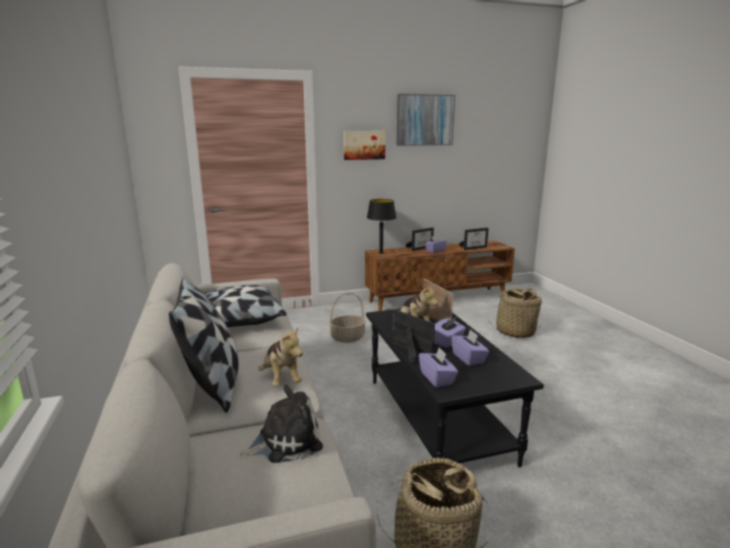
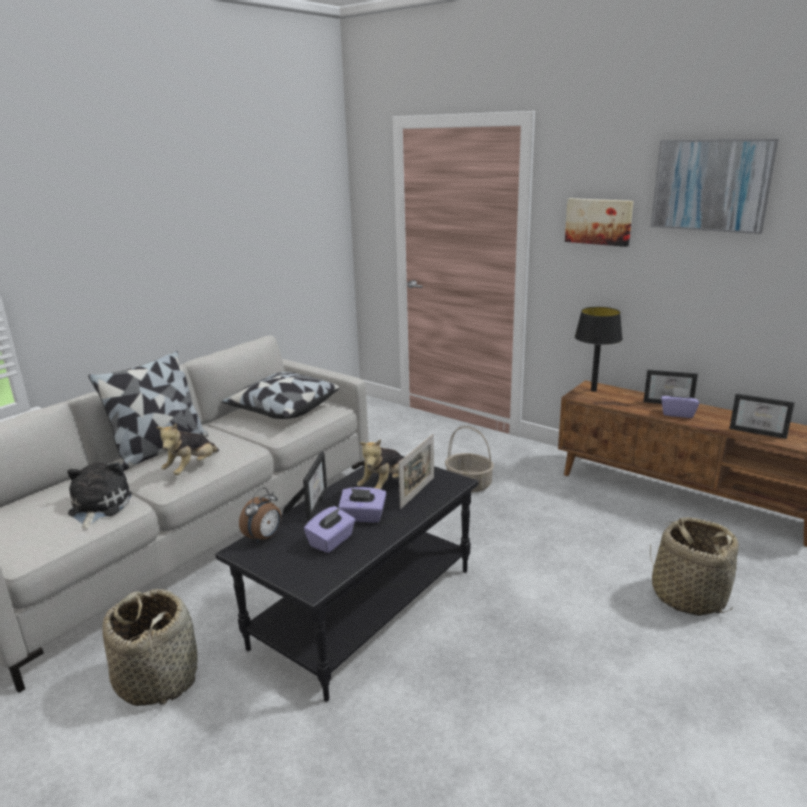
camera: 55 degrees right, 5 degrees up
(285, 441) = (98, 507): plush toy -> plush toy turned 120 degrees counterclockwise
(437, 378) = (264, 537): purple tissue box -> alarm clock

